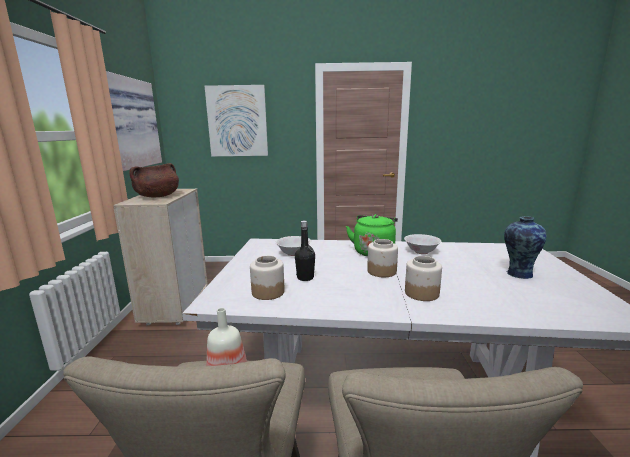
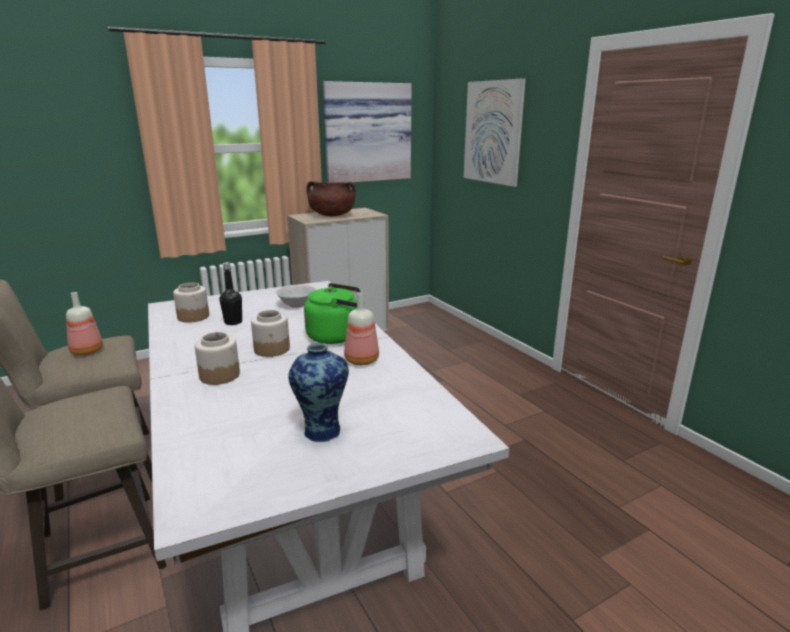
camera: 60 degrees right, 5 degrees up
(421, 251) = (362, 361): white bowl -> bottle

